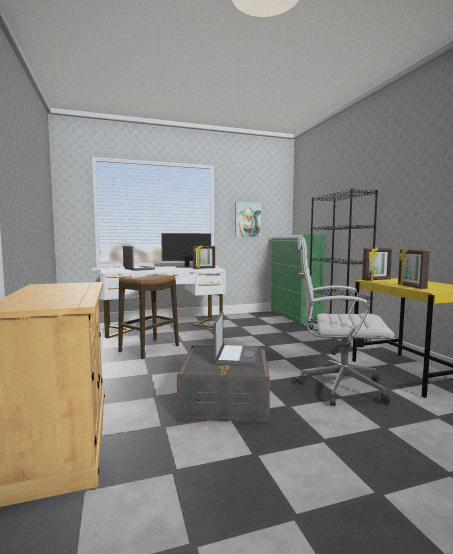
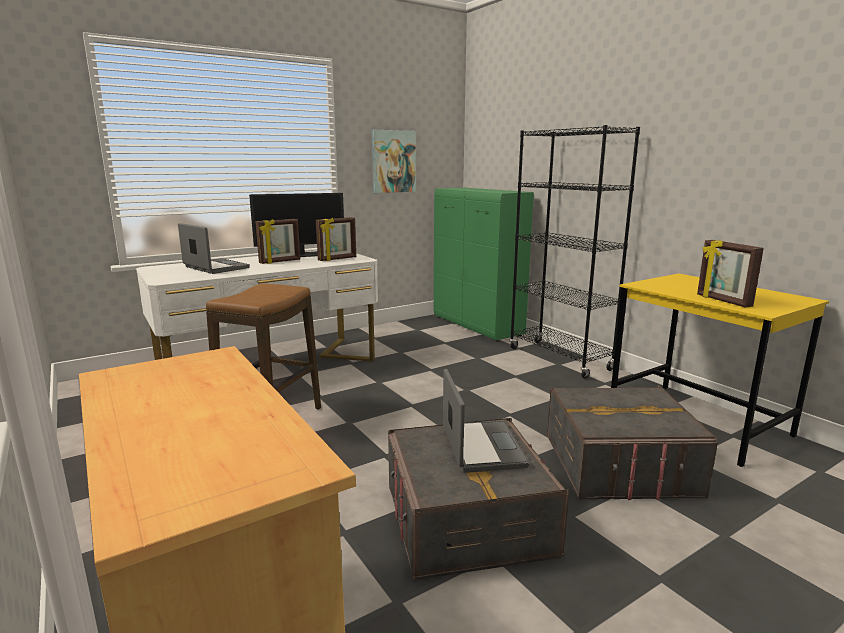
camera: 15 degrees left, 10 degrees up
(337, 387) = (618, 464): white office chair -> grey storage box
(376, 280) = (651, 283): picture frame -> picture frame (280, 261)

